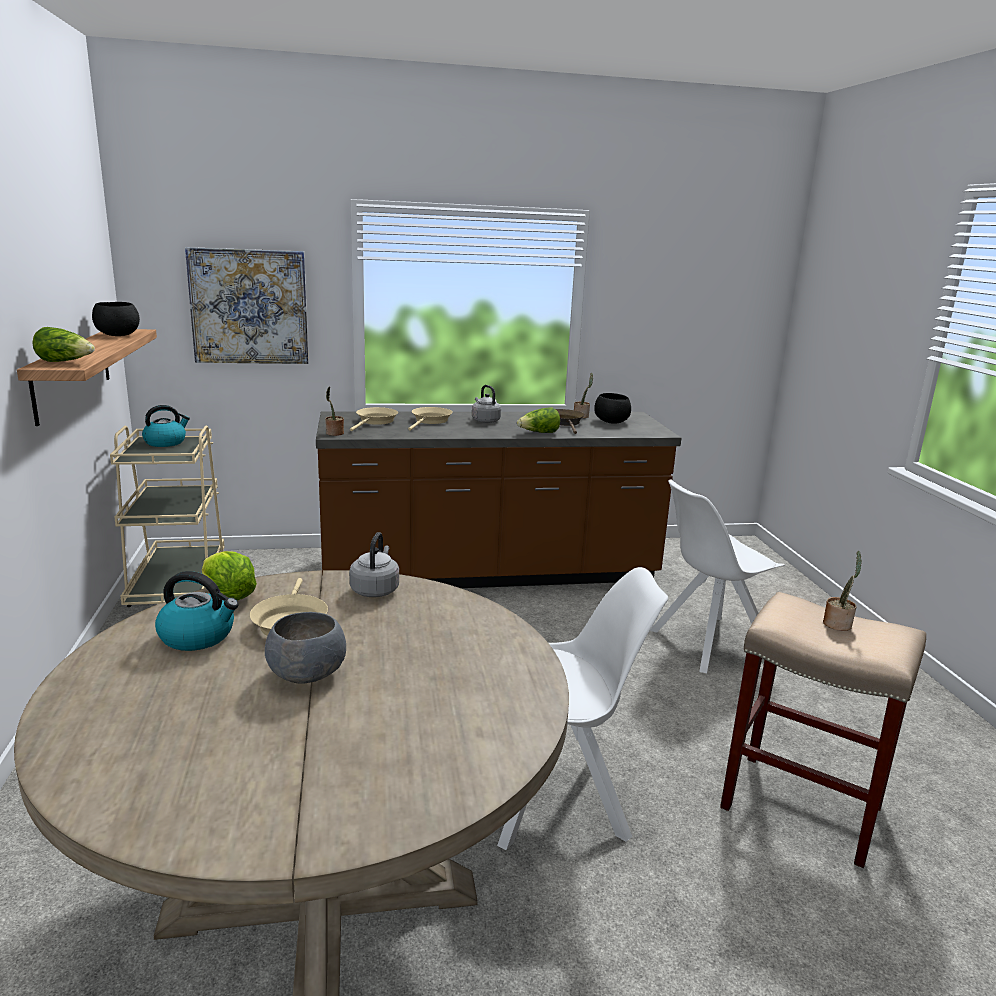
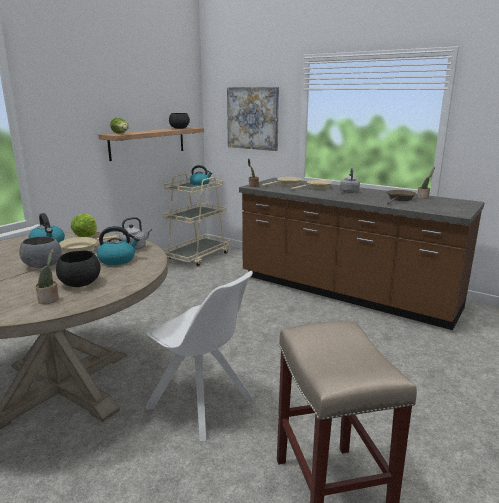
camera: 45 degrees right, 0 degrees up
(403, 617) = (118, 260): none -> kettle
(539, 433) = (365, 201): lettuce -> none
(611, 422) = (437, 203): black bowl -> black bowl (79, 284)
(707, 643) = (430, 378): white chair -> none
(838, 624) = (345, 350): potted plant -> potted plant (50, 300)

